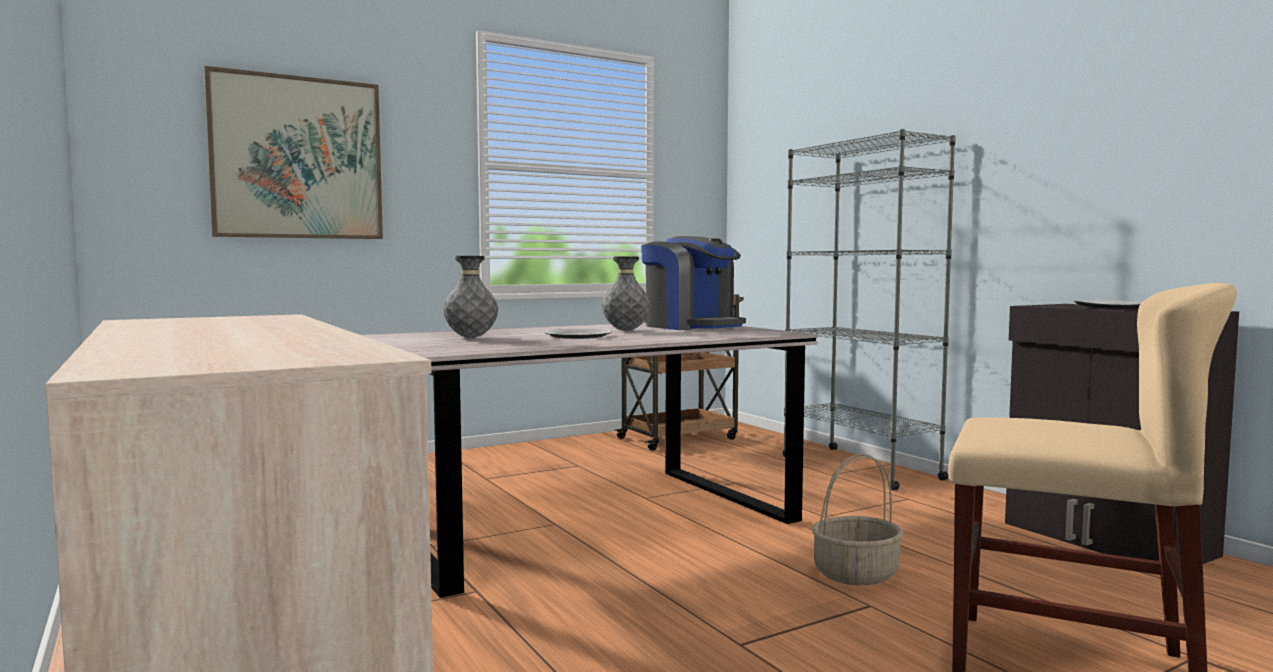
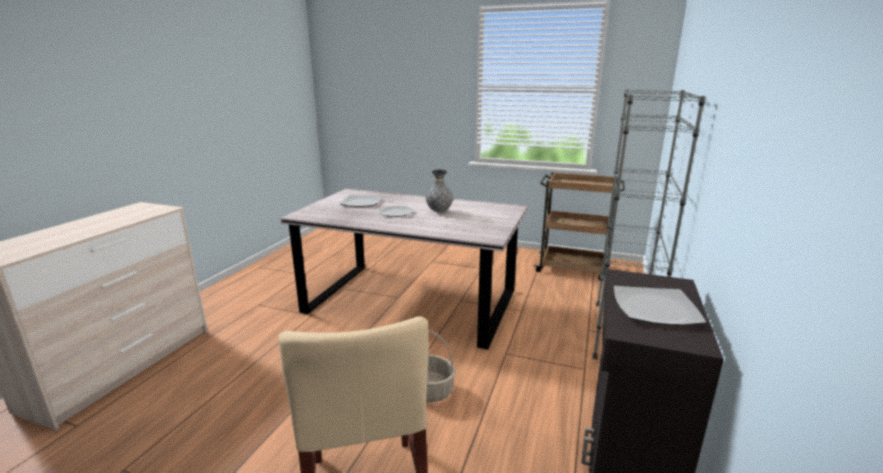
camera: 50 degrees right, 15 degrees up
(297, 158) = (389, 90): picture -> none
(471, 337) = (361, 203): grey vase -> plate
(692, 326) = (487, 215): coffee machine -> none

